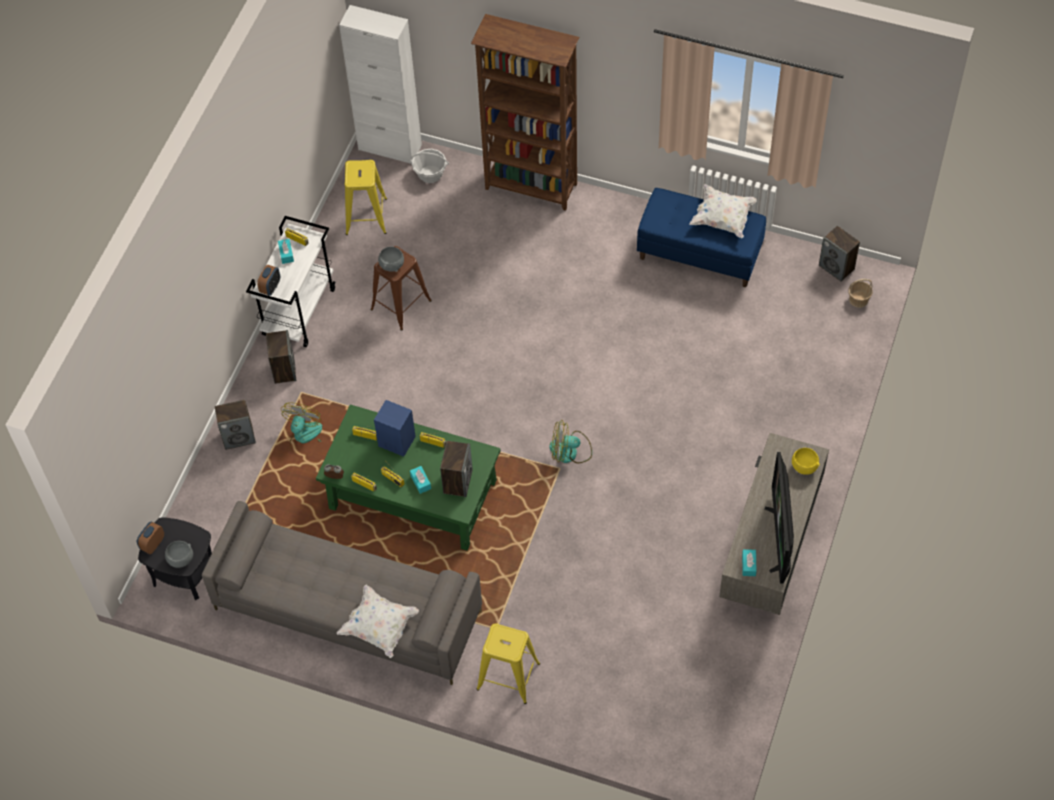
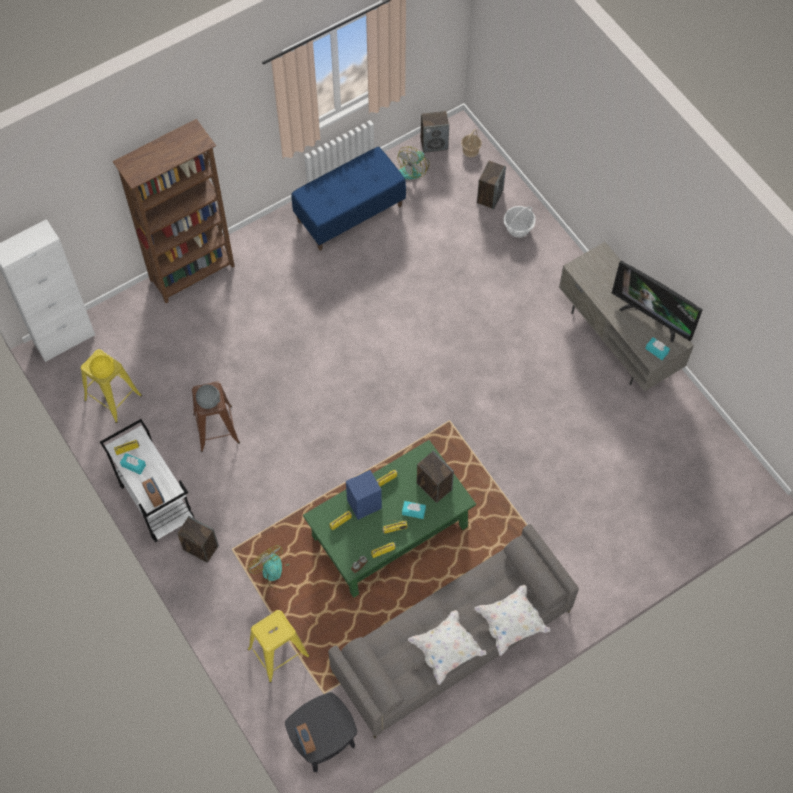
camera: 55 degrees left, 5 degrees up
(180, 560) = (337, 730): grey bowl -> none
(239, 437) = (233, 620): speaker -> speaker (490, 196)
(430, 174) = (116, 329): basket -> basket (518, 229)
(508, 676) = (591, 569): yellow stool -> yellow stool (278, 652)
(570, 451) = (441, 404): fan -> fan (414, 168)
(722, 218) = (357, 171): white pillow -> white pillow (446, 650)
(803, 466) = (606, 265): yellow bowl -> yellow bowl (103, 371)

